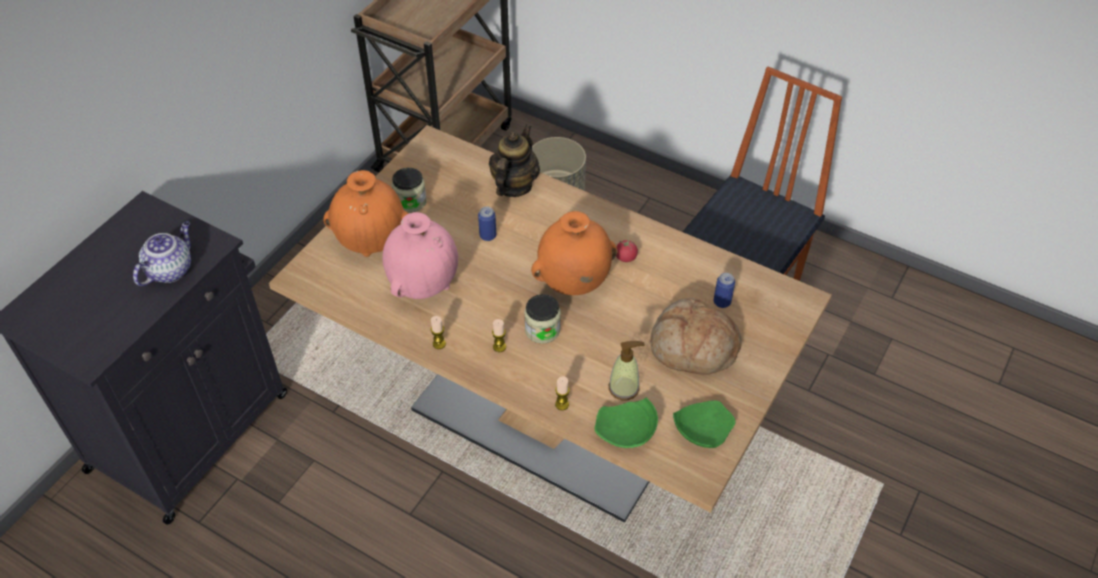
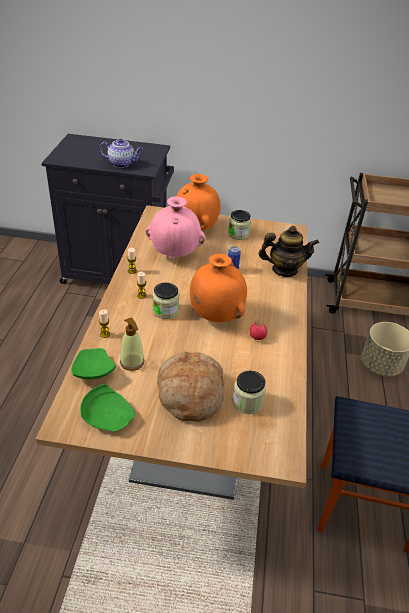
camera: 65 degrees right, 10 degrees down
(722, 302) = (247, 402): can -> jar

